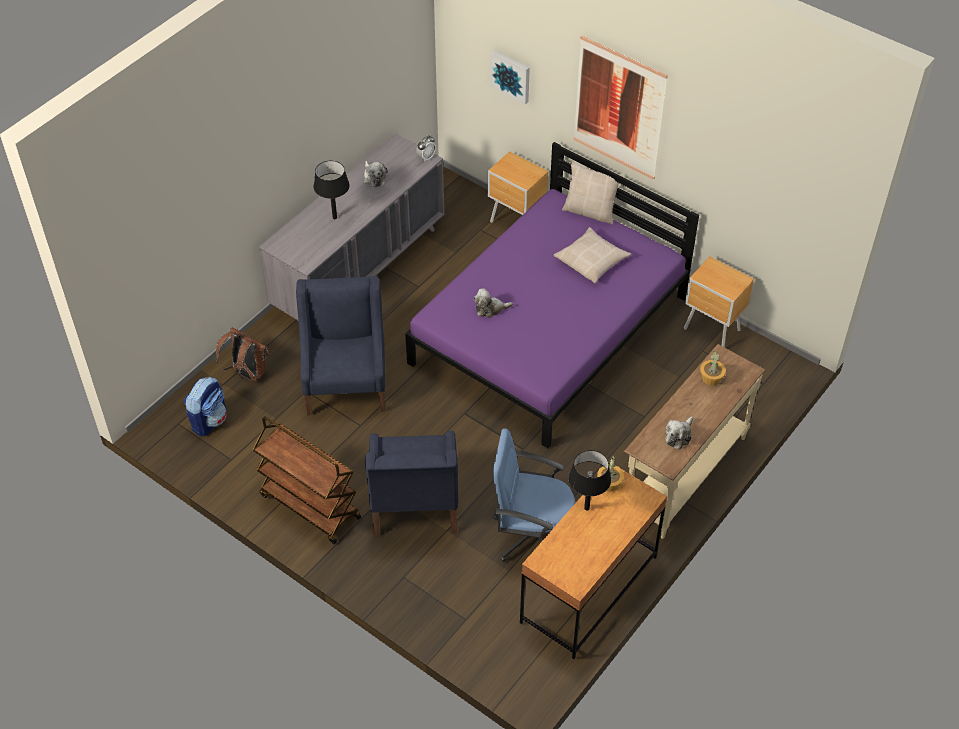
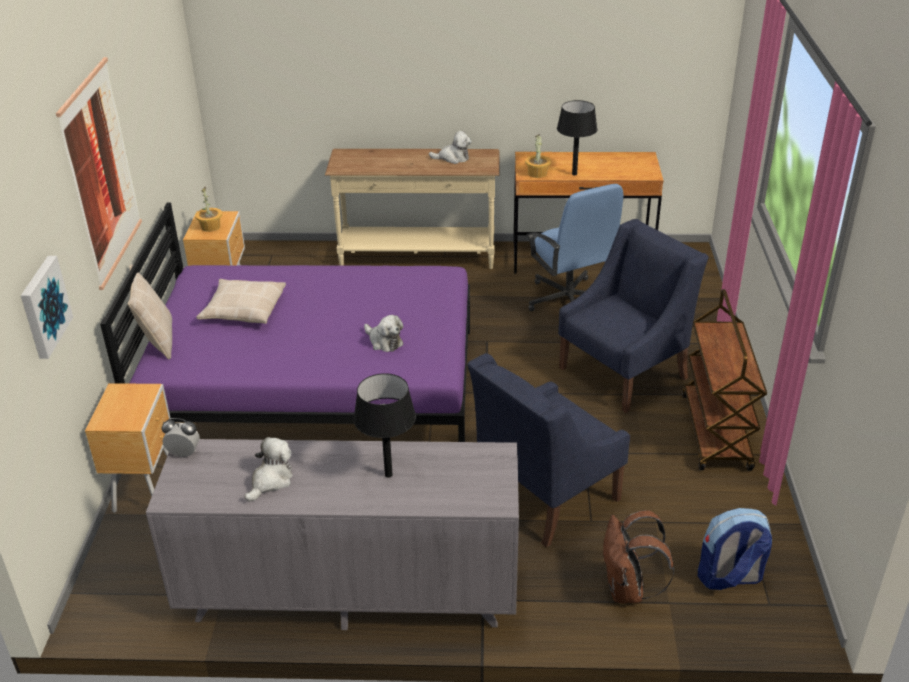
camera: 125 degrees left, 15 degrees down
(711, 378) = (372, 164): potted plant -> potted plant (211, 226)

